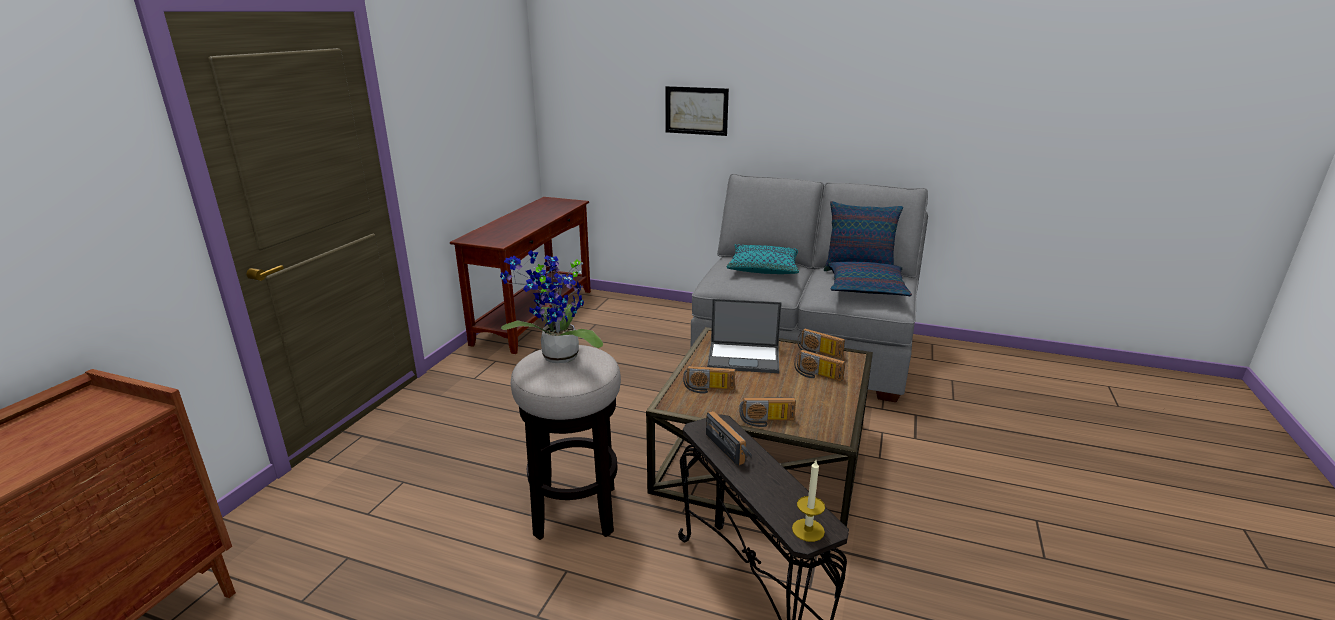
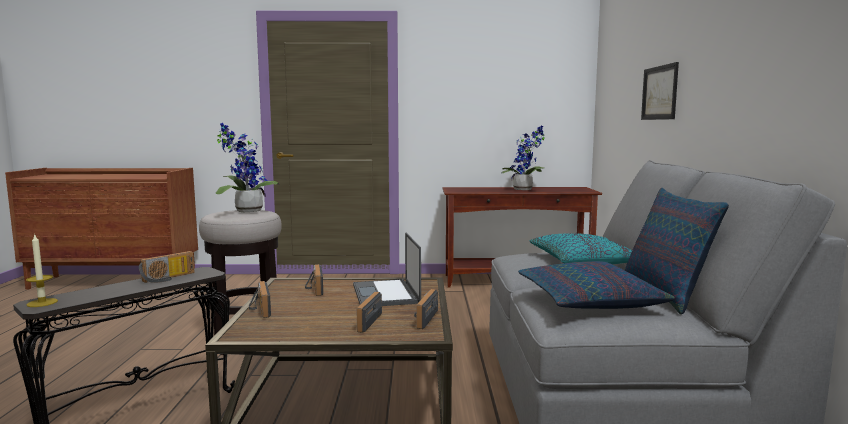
camera: 70 degrees right, 15 degrees down
(532, 217) = (525, 190): none -> potted plant

